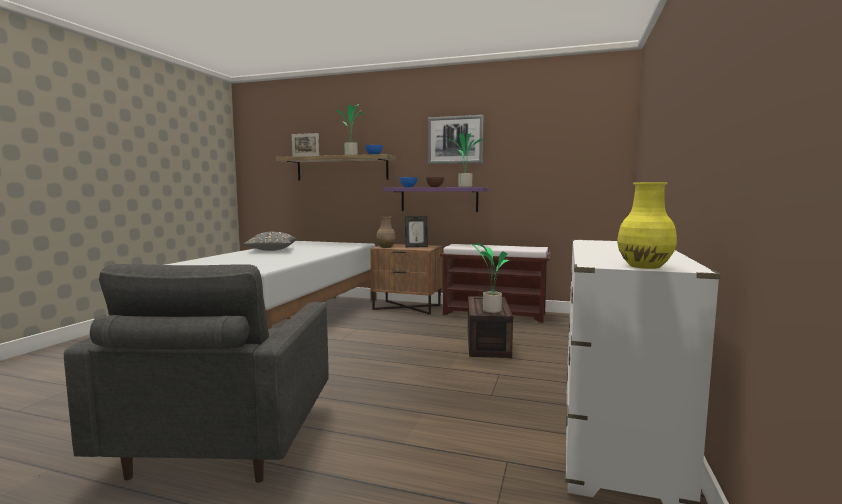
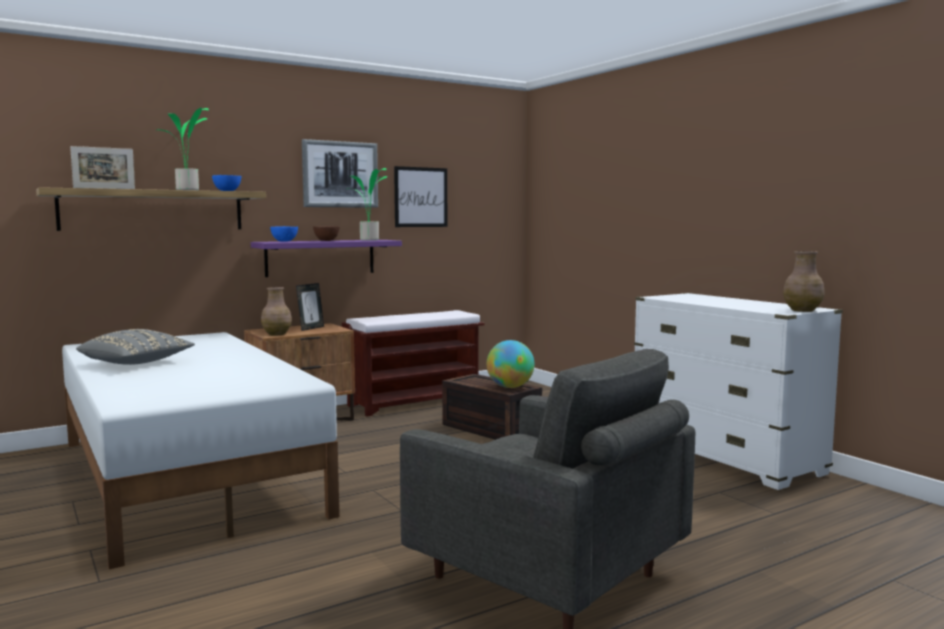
camera: 50 degrees left, 0 degrees up
(490, 310) = (510, 387): potted plant -> globe
(521, 154) = (421, 197): none -> picture
(645, 266) = (803, 310): yellow vase -> brown vase

